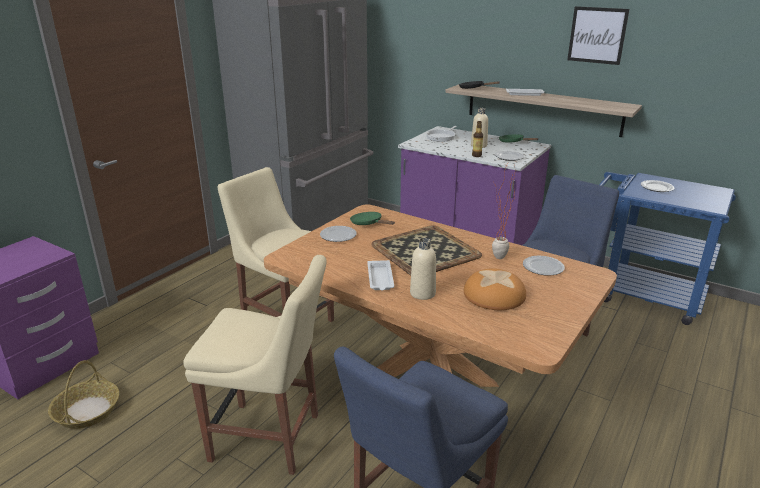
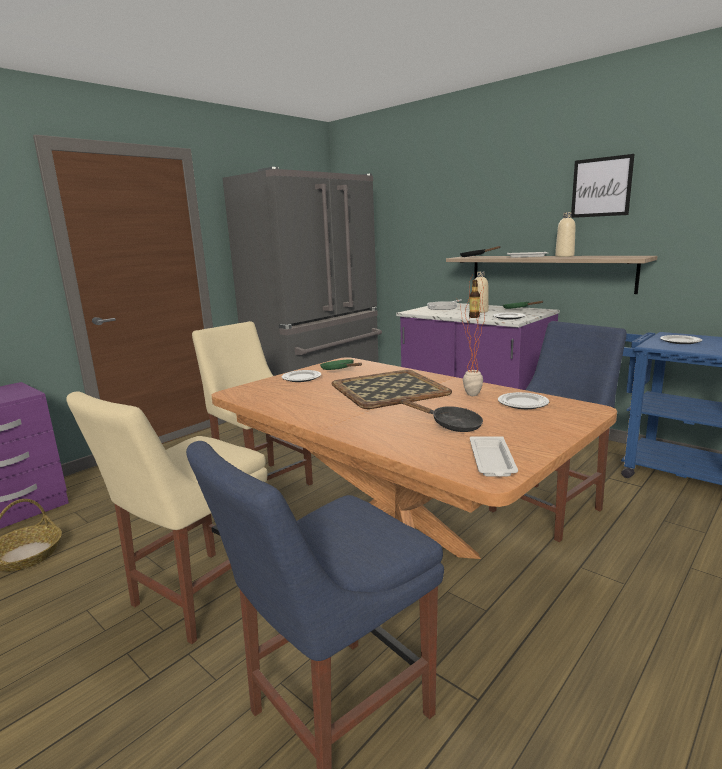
camera: 10 degrees right, 10 degrees down
(271, 438) = (196, 597): beige chair -> beige chair turned 105 degrees clockwise
(380, 279) = (324, 410): white tray -> white tray (492, 461)
(422, 293) = (366, 422): beige bottle -> beige bottle (564, 256)
(493, 295) = (451, 425): bread -> black frying pan

